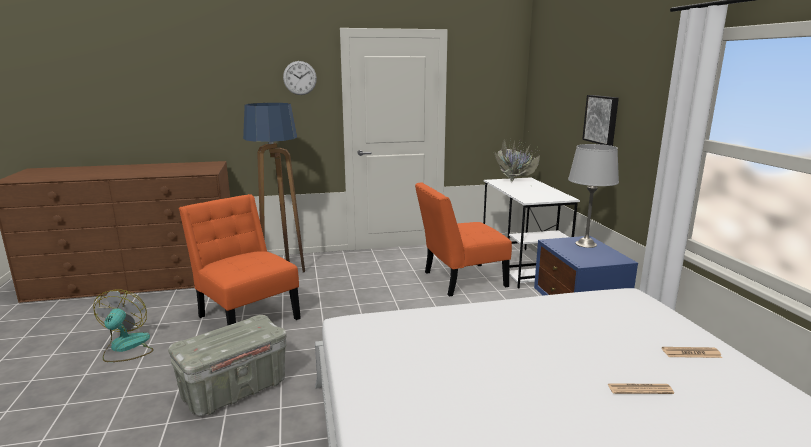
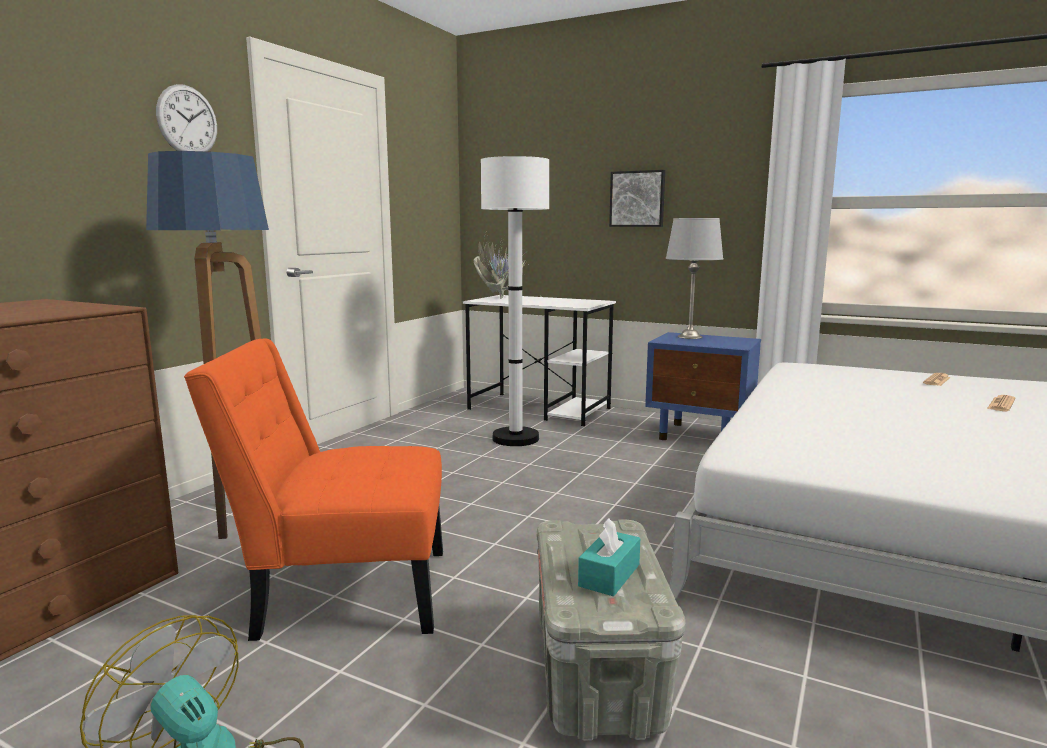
camera: 50 degrees left, 5 degrees down
(216, 342) = (609, 575): none -> turquoise tissue box
(460, 280) = (515, 438): orange chair -> white floor lamp

